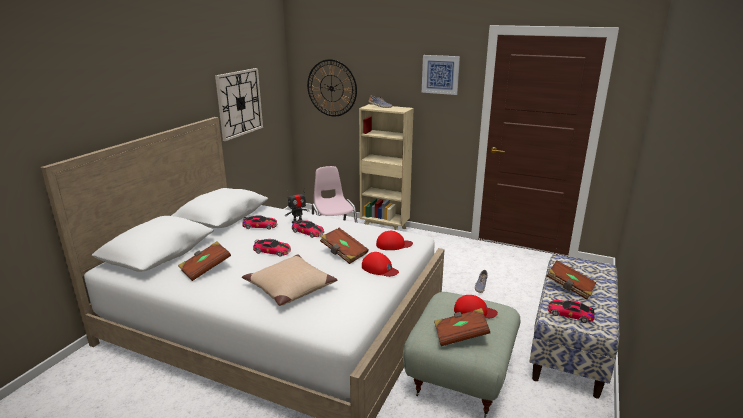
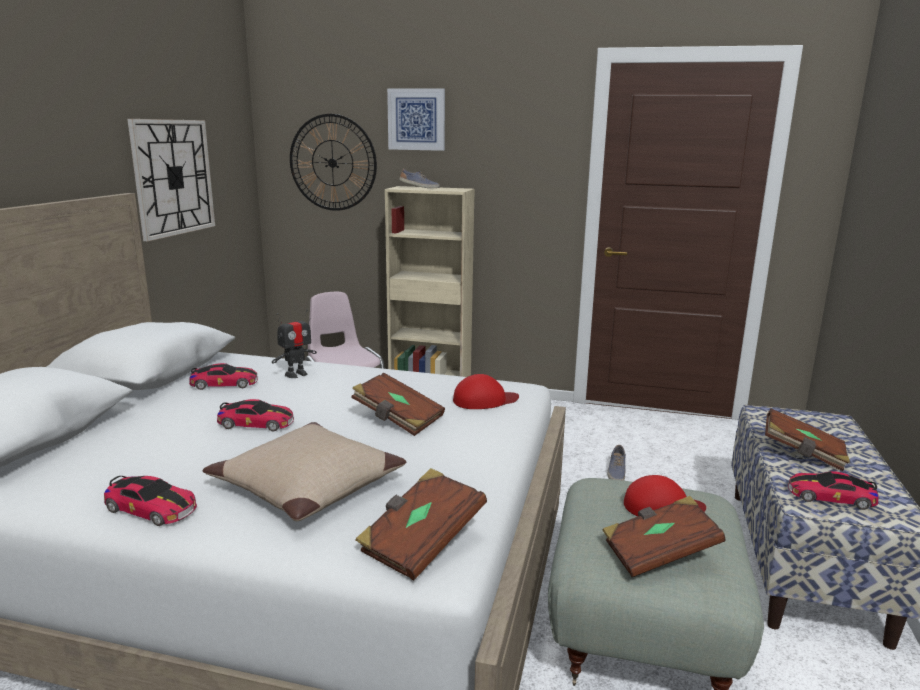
camera: 10 degrees left, 5 degrees down
(205, 269) = (119, 464): brown book -> brown book (421, 542)
(308, 232) = (319, 388): toy car -> toy car (151, 508)
(379, 268) = (475, 440): red cap -> none
(440, 74) = (518, 132): picture -> picture (416, 119)

